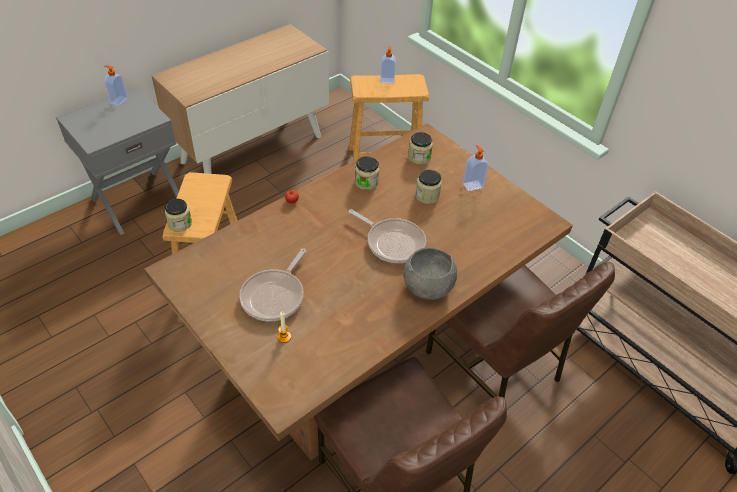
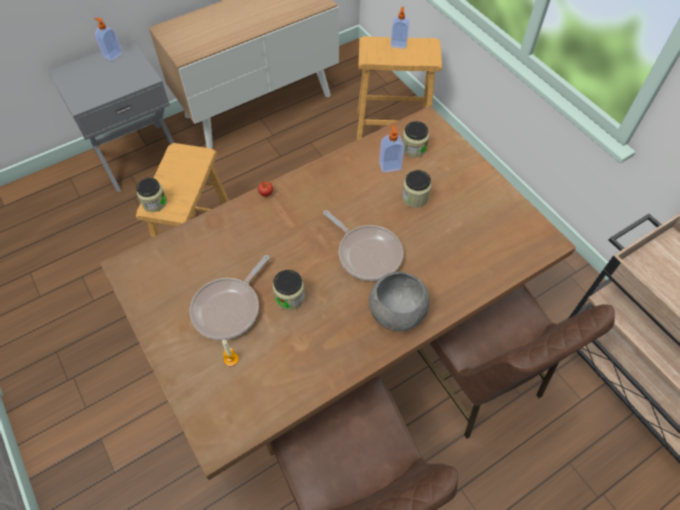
camera: 10 degrees right, 10 degrees up
(366, 182) = (350, 176): jar -> jar (290, 297)
(472, 185) = (468, 187): soap dispenser -> soap dispenser (390, 165)

